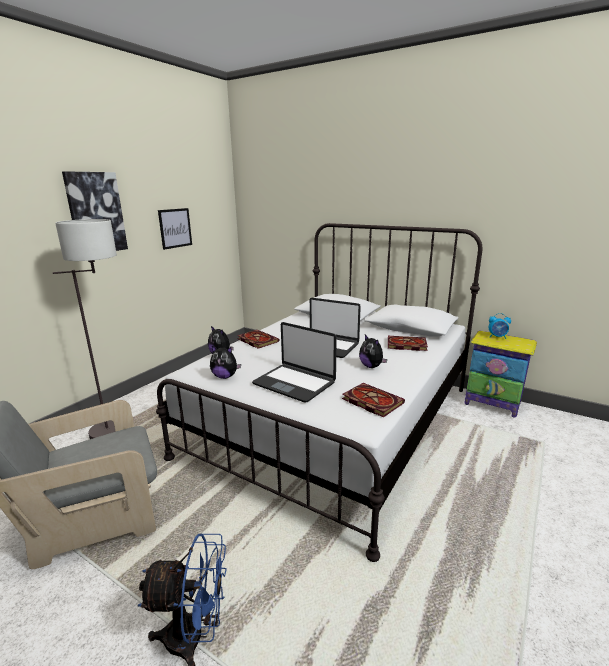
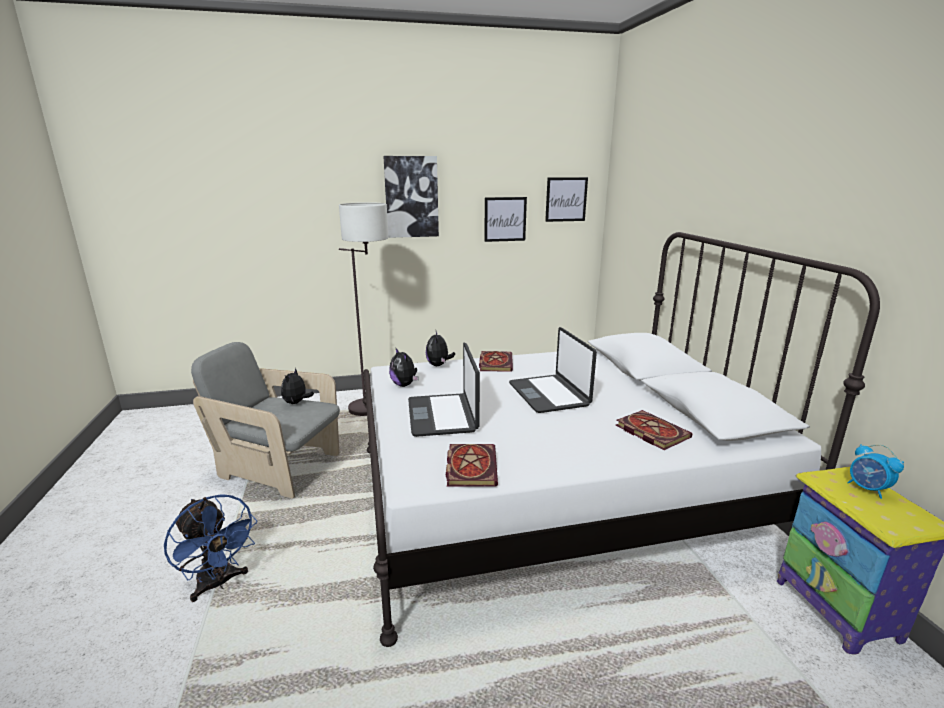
camera: 45 degrees right, 0 degrees up
(213, 208) = (566, 199): none -> picture
(371, 366) = (550, 435): plush toy -> plush toy (296, 403)

